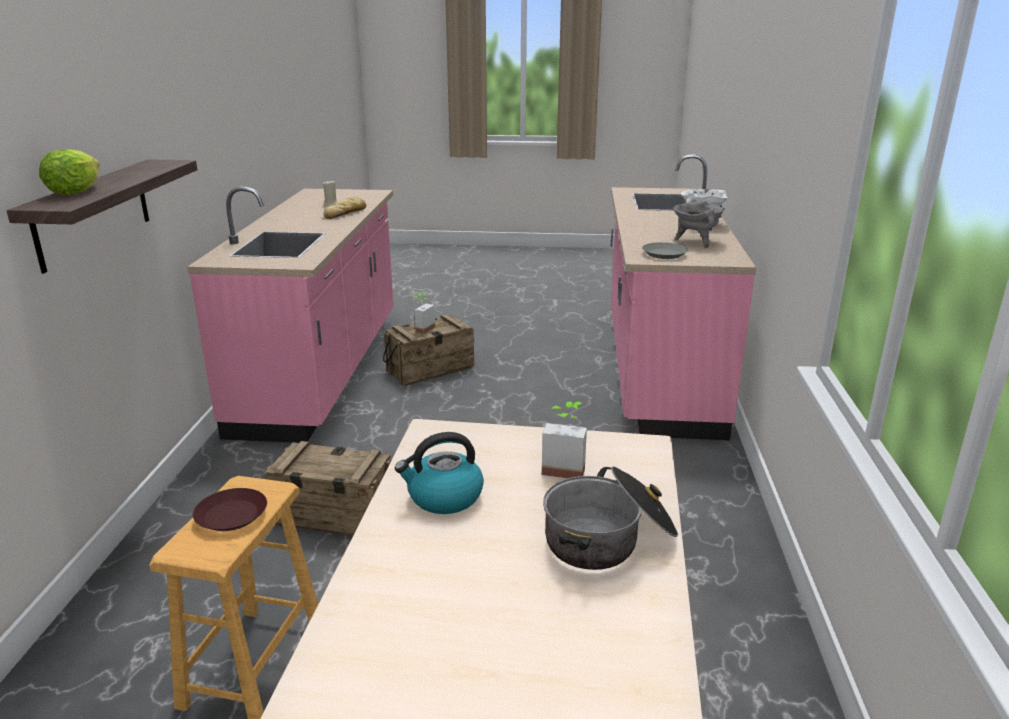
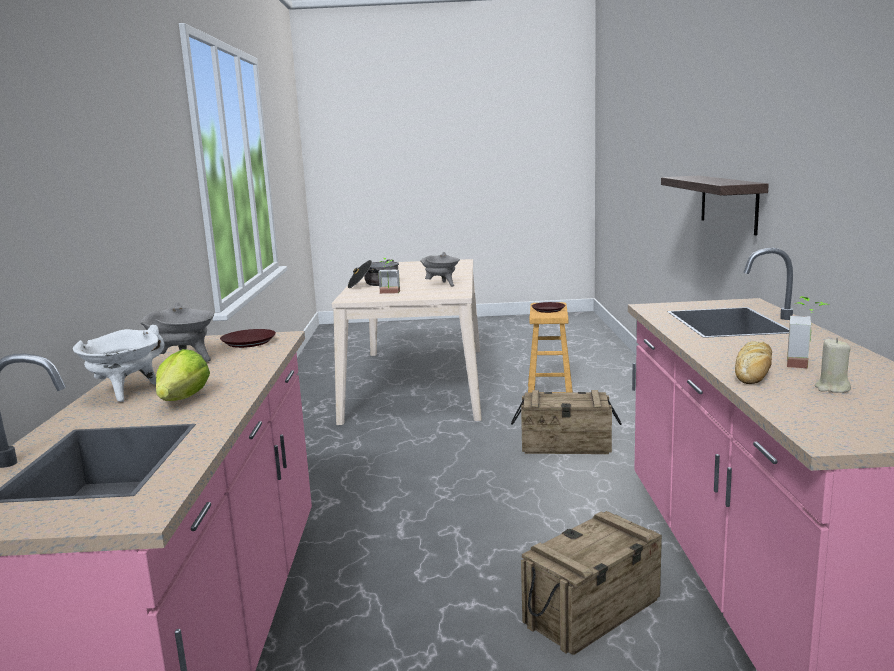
camera: 175 degrees right, 10 degrees down
(75, 192) = (701, 177): lettuce -> lettuce (184, 400)
(422, 329) = (602, 539): potted plant -> potted plant (806, 363)
(444, 497) = (441, 285): kettle -> grey cooking pot
(664, 254) = (249, 342): grey plate -> brown plate

